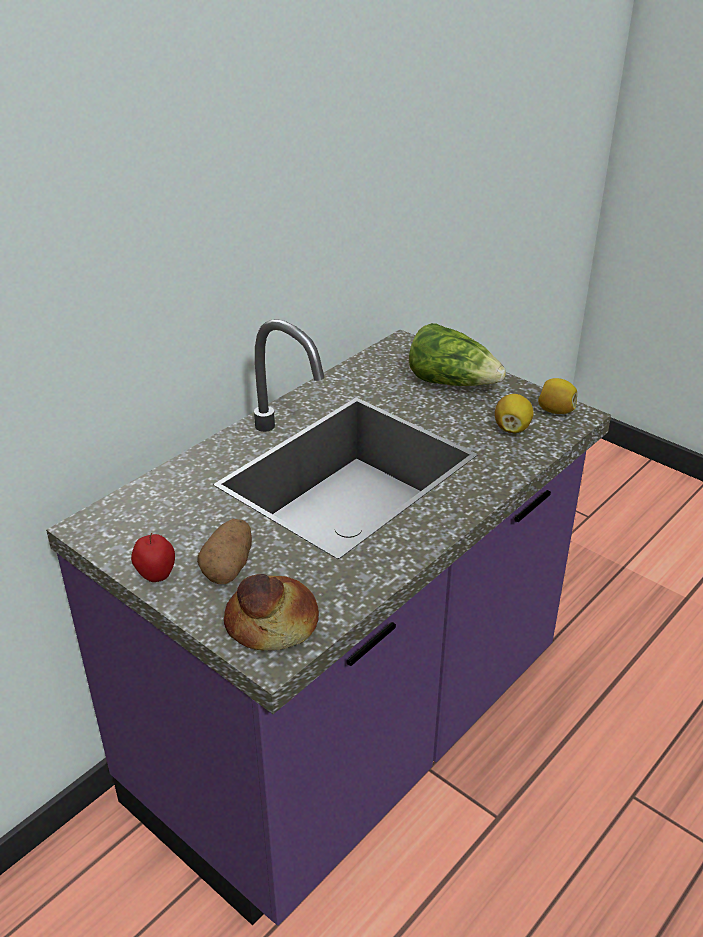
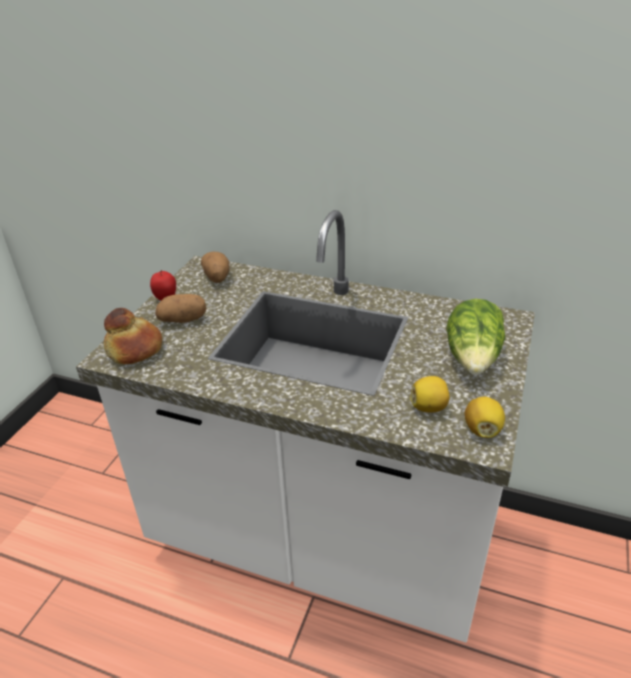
camera: 70 degrees right, 0 degrees up
(140, 517) = (217, 278): none -> potato
(351, 734) = (321, 538): purple counter -> white counter

